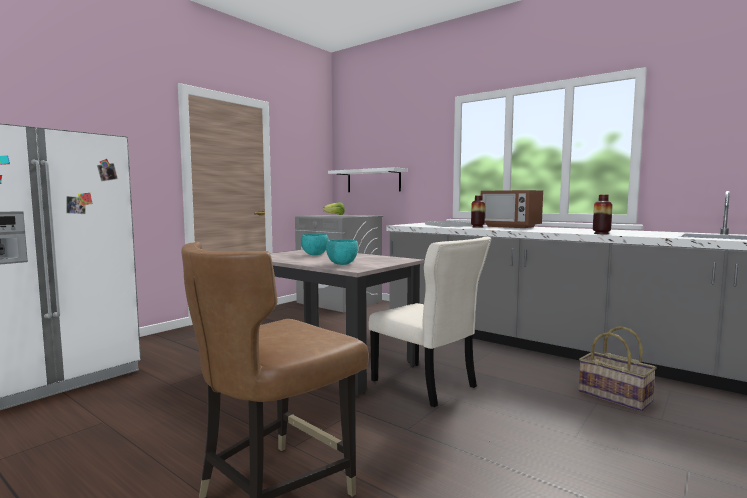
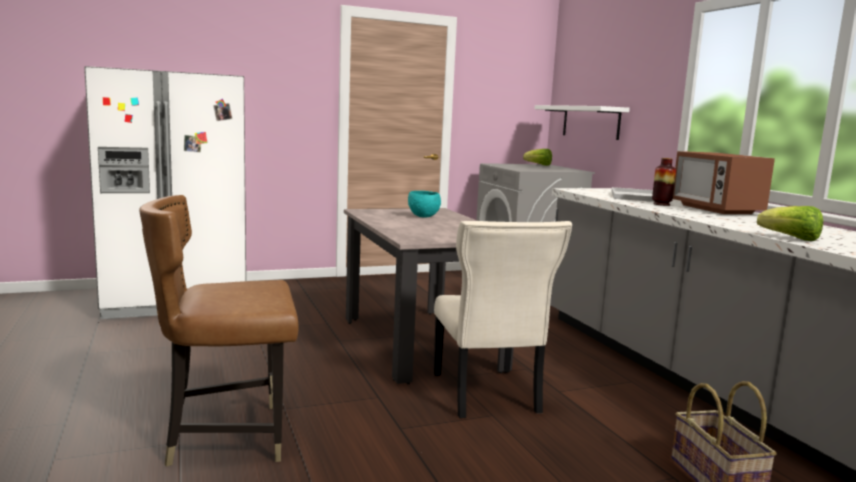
camera: 30 degrees right, 5 degrees up
(342, 264) = (416, 232): turquoise bowl -> none
(601, 233) = (791, 238): vase -> lettuce

